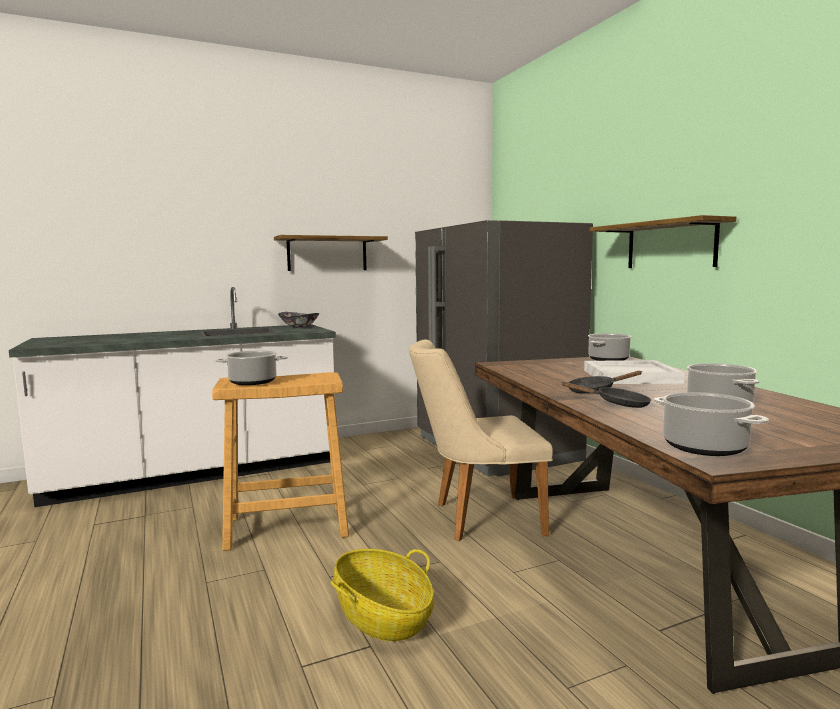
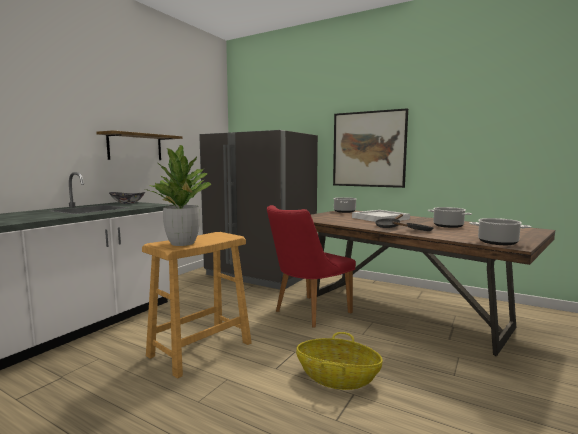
camera: 35 degrees left, 0 degrees up
(253, 382) = (182, 243): cooking pot -> potted plant
(477, 518) = (307, 313): beige chair -> red chair
(670, 245) = (369, 149): shelf -> picture

